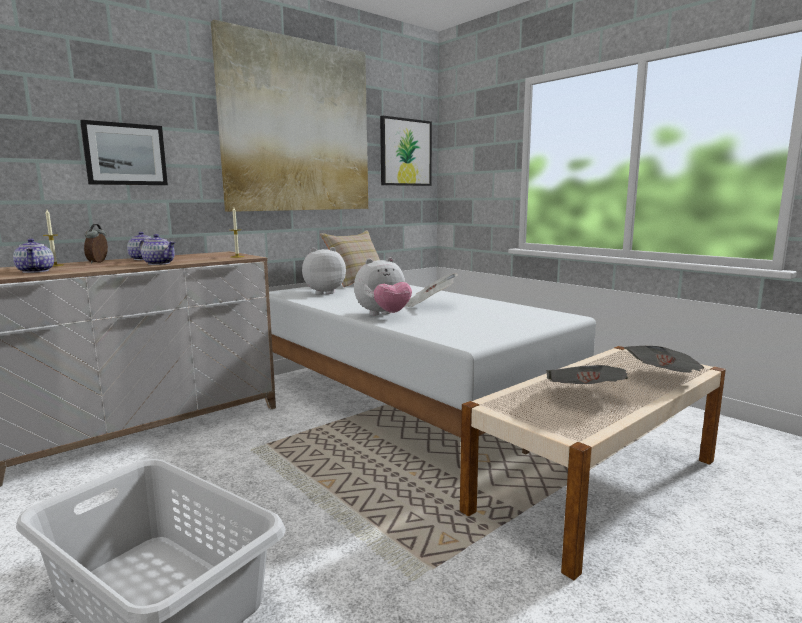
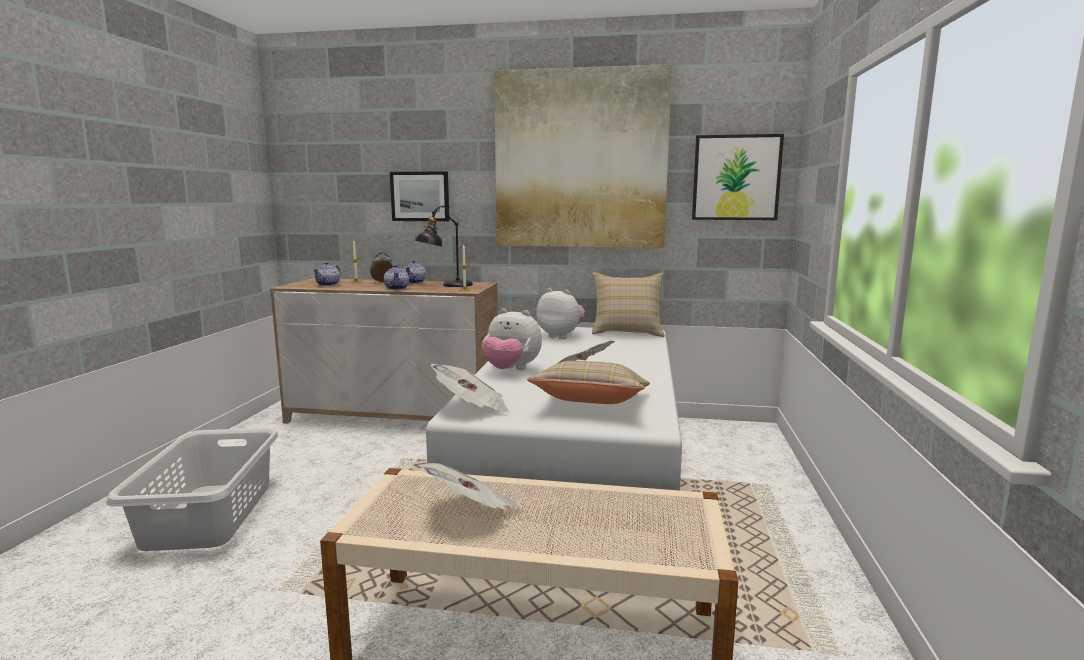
camera: 50 degrees right, 0 degrees up
(198, 257) = (445, 285): none -> black table lamp
(504, 317) = (591, 404): none -> beige pillow
(663, 379) = (606, 542): newspaper -> newspaper (472, 408)

